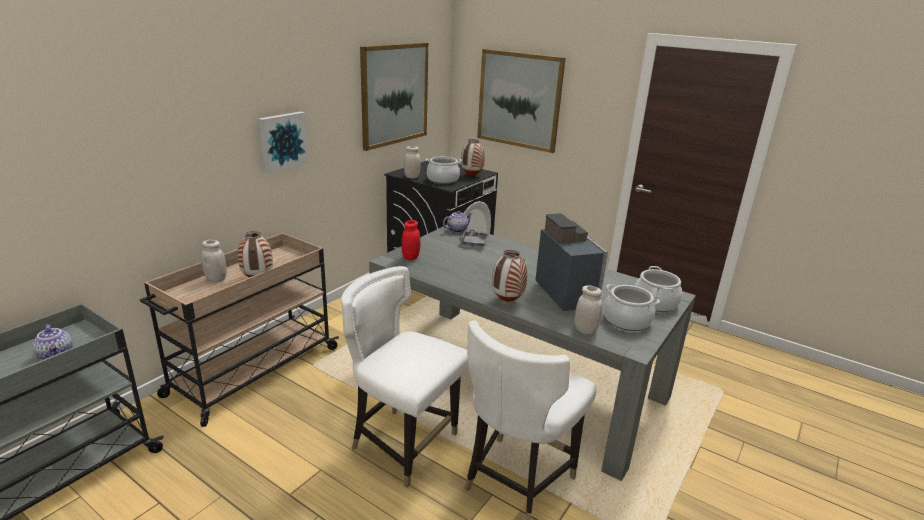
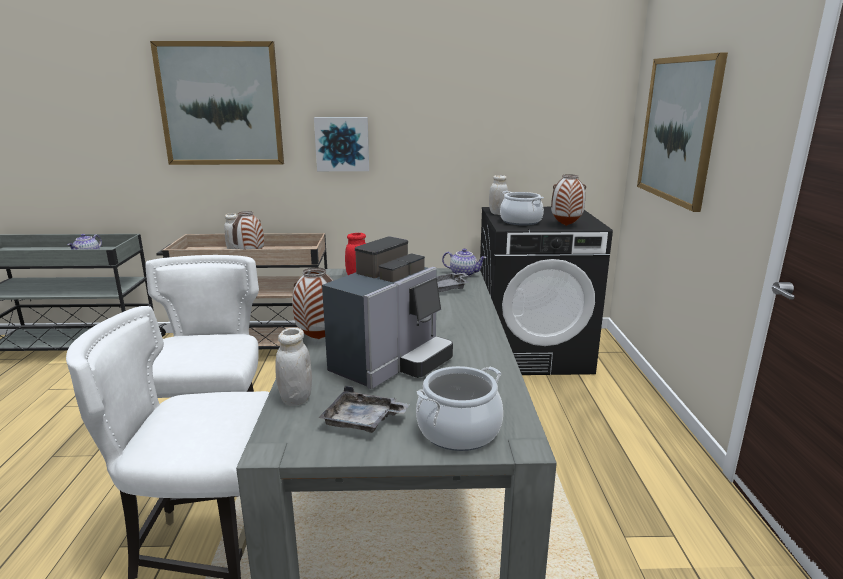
camera: 55 degrees right, 5 degrees down
(394, 94) = (512, 115): picture -> picture (220, 104)
(627, 321) = (363, 421): cooking pot -> grey tray

